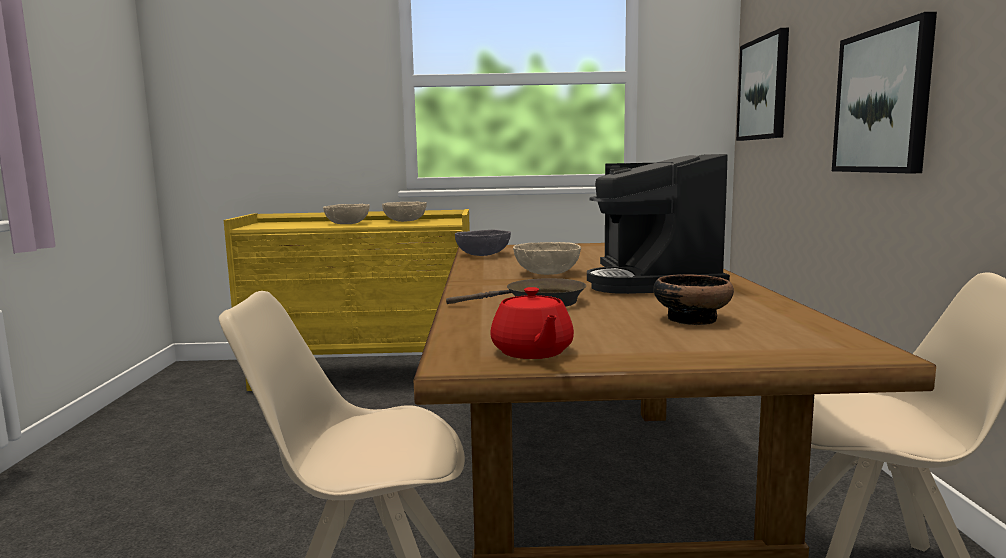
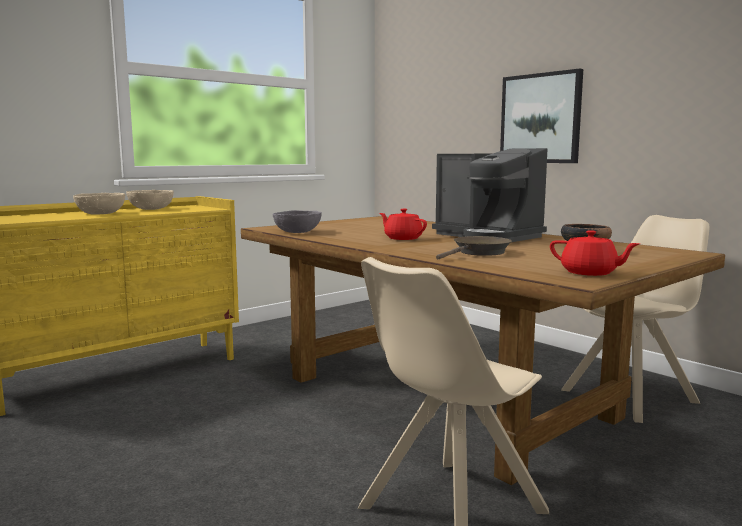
camera: 40 degrees left, 0 degrees up
(546, 273) = (402, 238): beige bowl -> red teapot
(764, 89) = (412, 103): picture -> none

